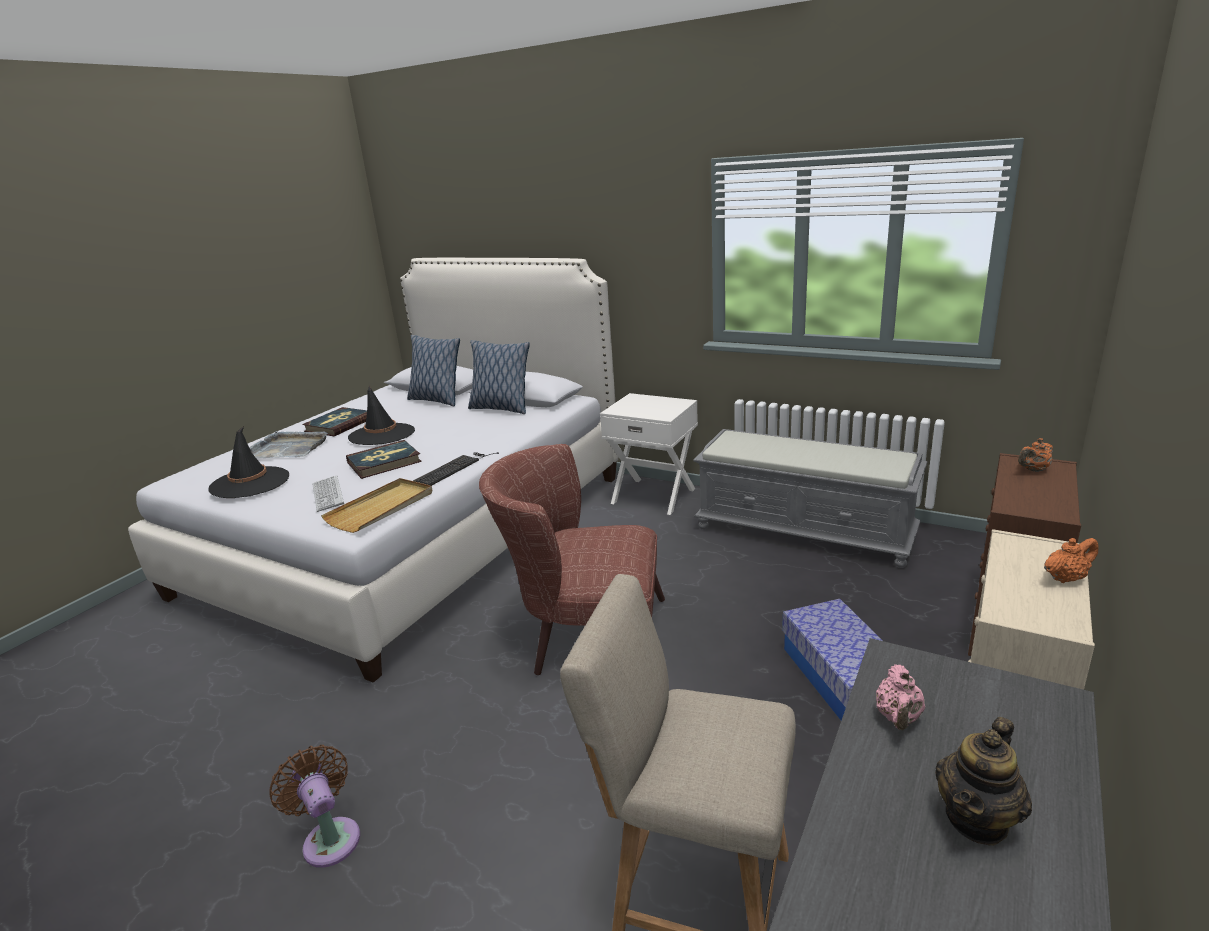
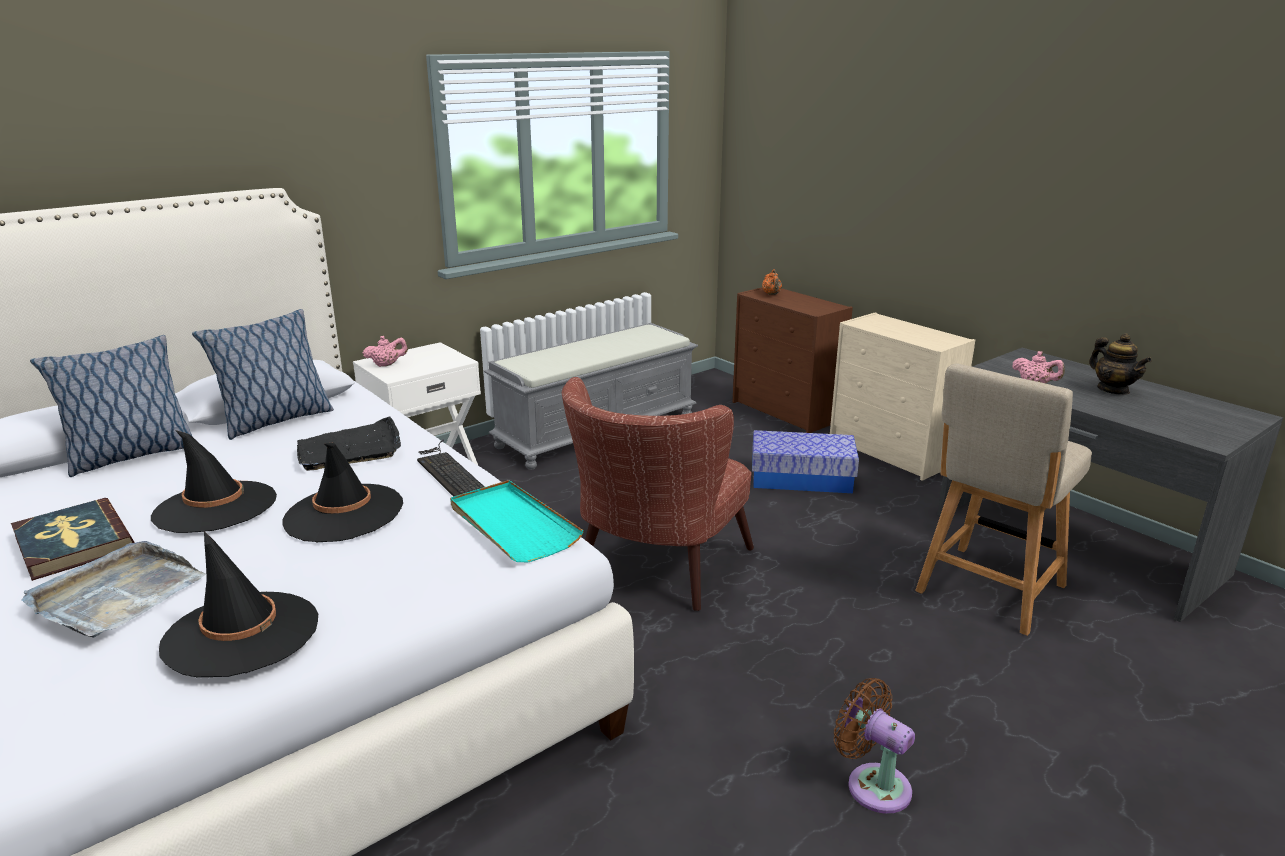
camera: 70 degrees left, 0 degrees up
(328, 494) = (406, 562): keyboard -> none
(330, 837) = (873, 784): brown fan -> brown fan turned 60 degrees clockwise
(381, 508) = (512, 525): beige tray -> turquoise tray
(384, 462) = (343, 513): book -> black hat
(471, 436) = (350, 449): none -> black tray
(632, 402) = (387, 365): none -> pink teapot
(1066, 578) = (908, 325): orange teapot -> none

